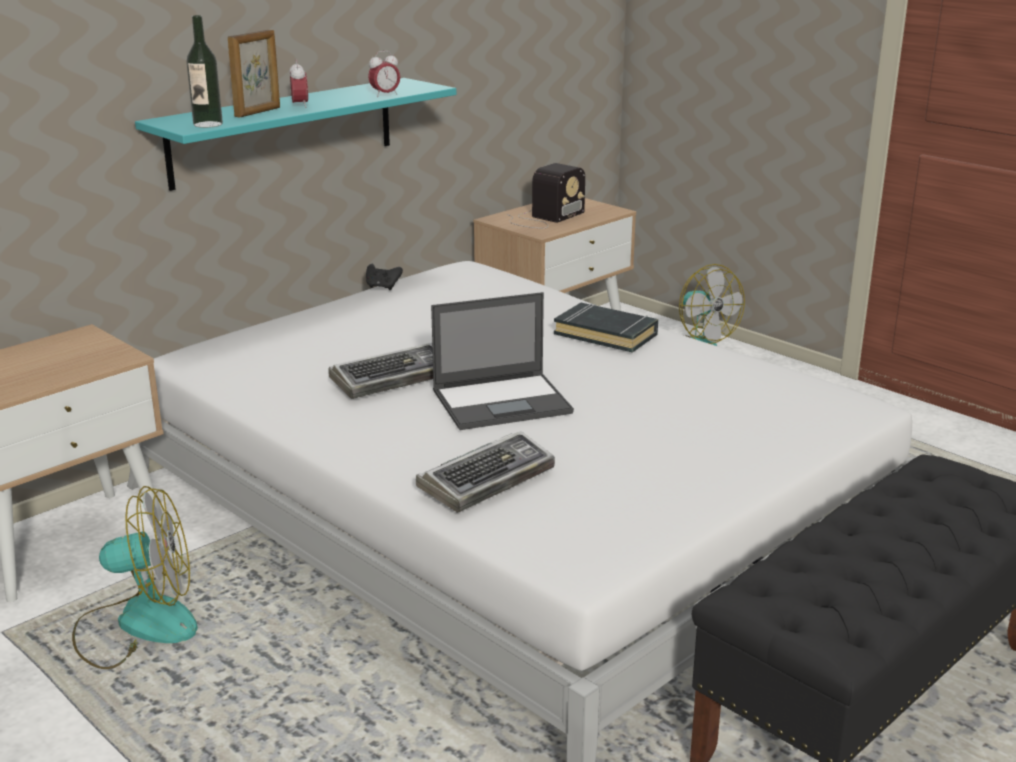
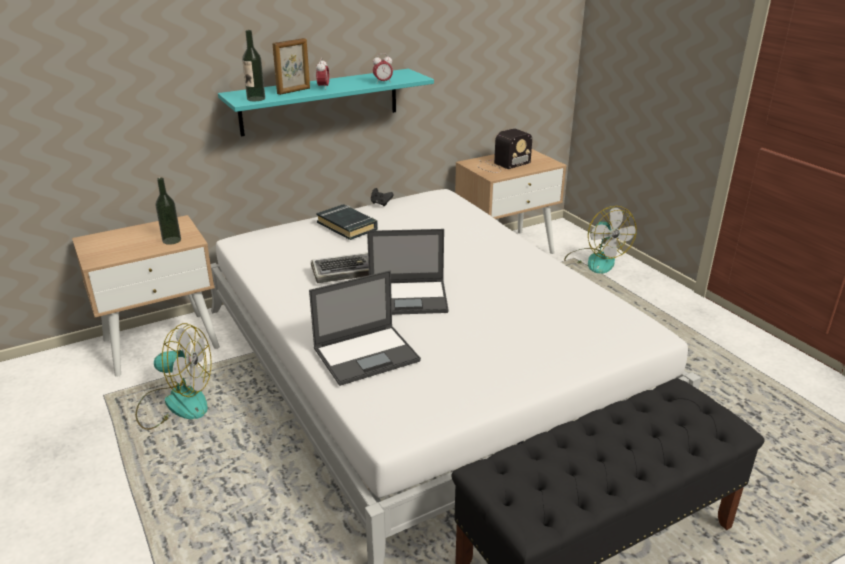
camera: 15 degrees right, 5 degrees up
(90, 360) = (172, 240): none -> bottle
(487, 479) = (367, 354): keyboard -> laptop
(606, 334) = (504, 254): black book -> black book (347, 226)

